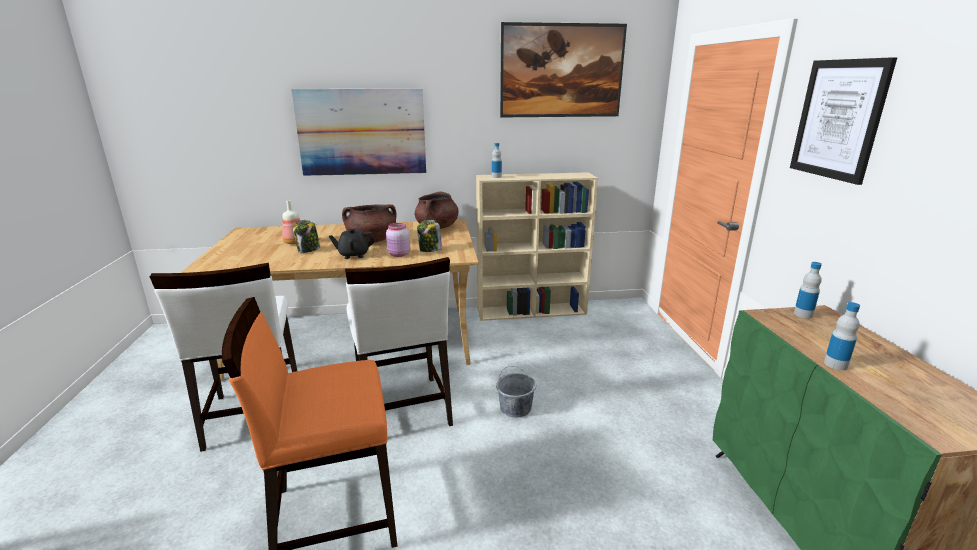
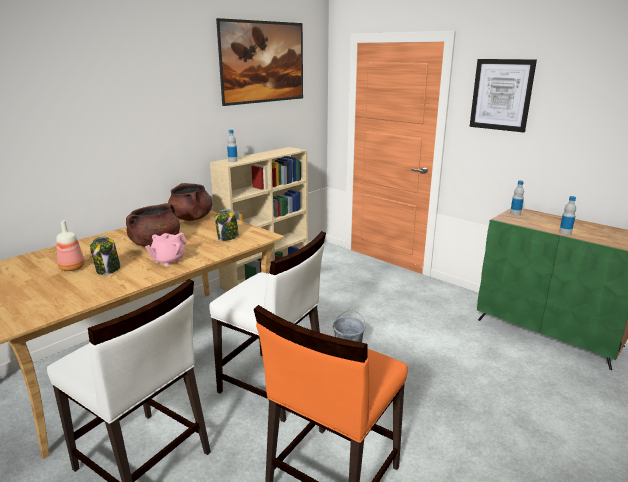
camera: 40 degrees left, 0 degrees up
(353, 255) = (168, 260): black teapot -> pink teapot
(362, 132) = (98, 133): picture -> none
(398, 254) = (209, 248): pink jar -> none

